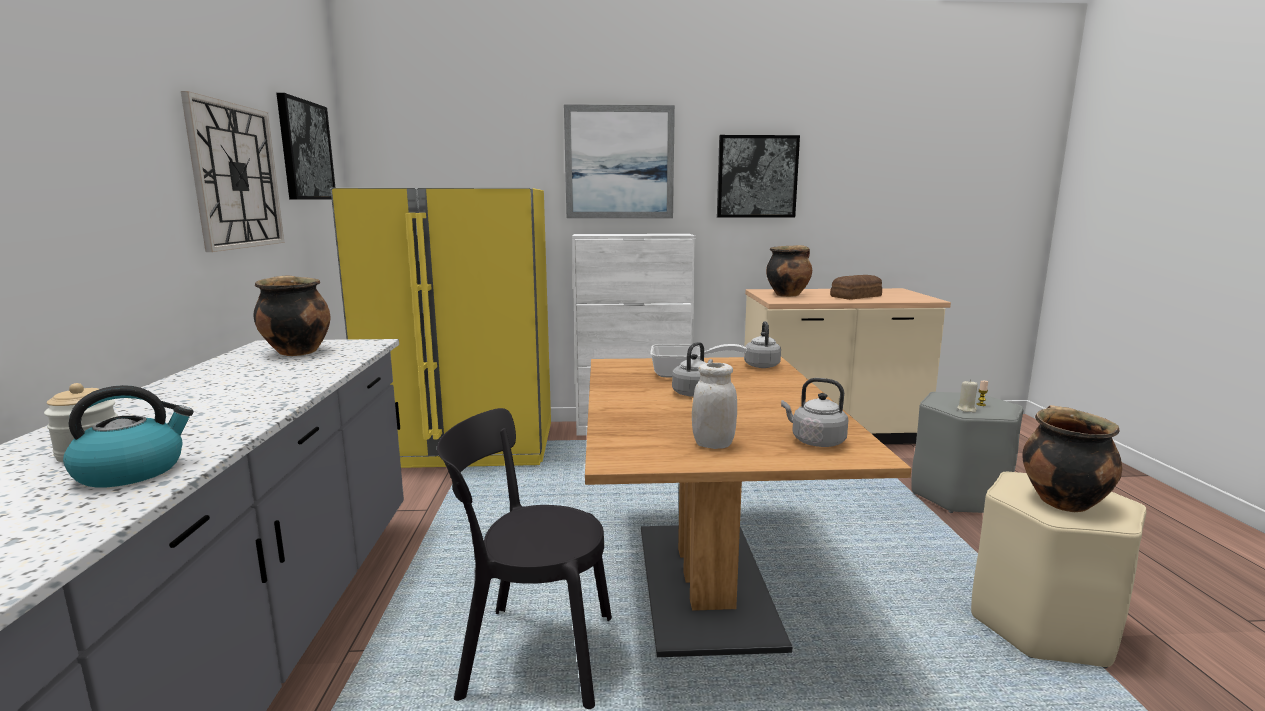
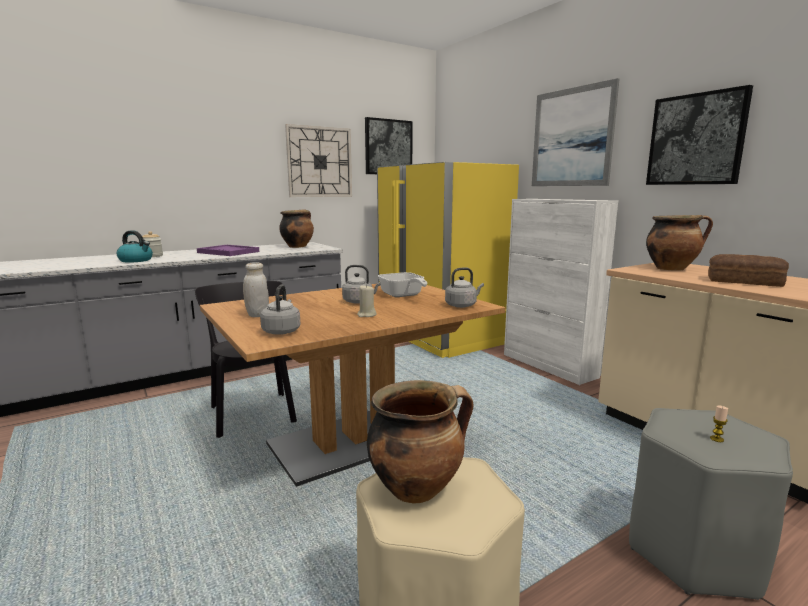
camera: 60 degrees right, 0 degrees up
(234, 392) = (228, 252): none -> purple tray
(966, 409) = (673, 431): beige candle -> beige candle (366, 315)

